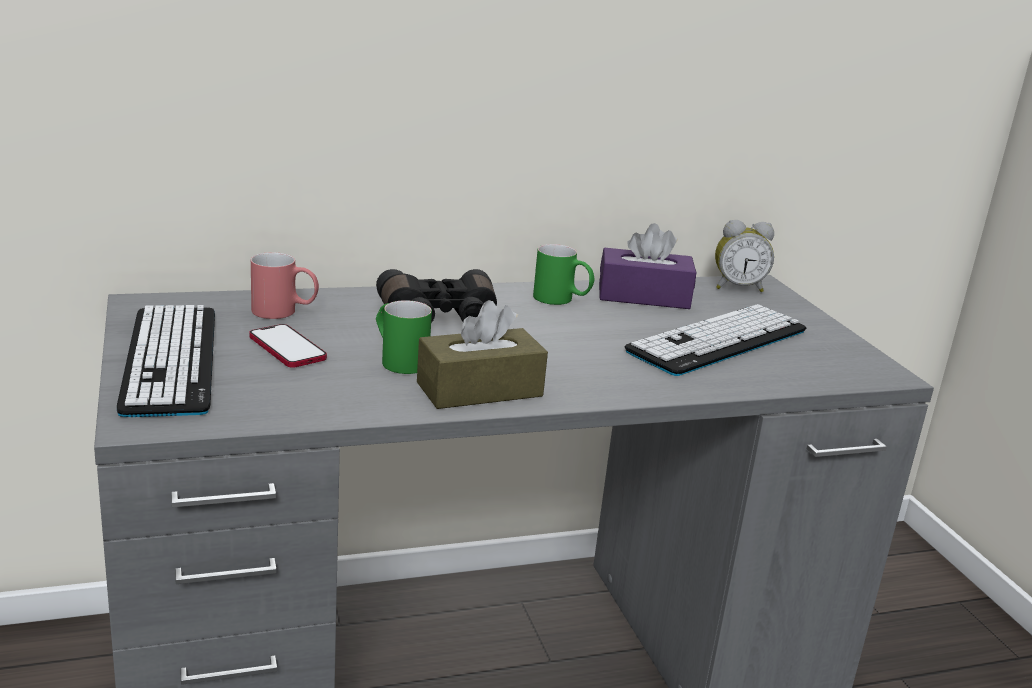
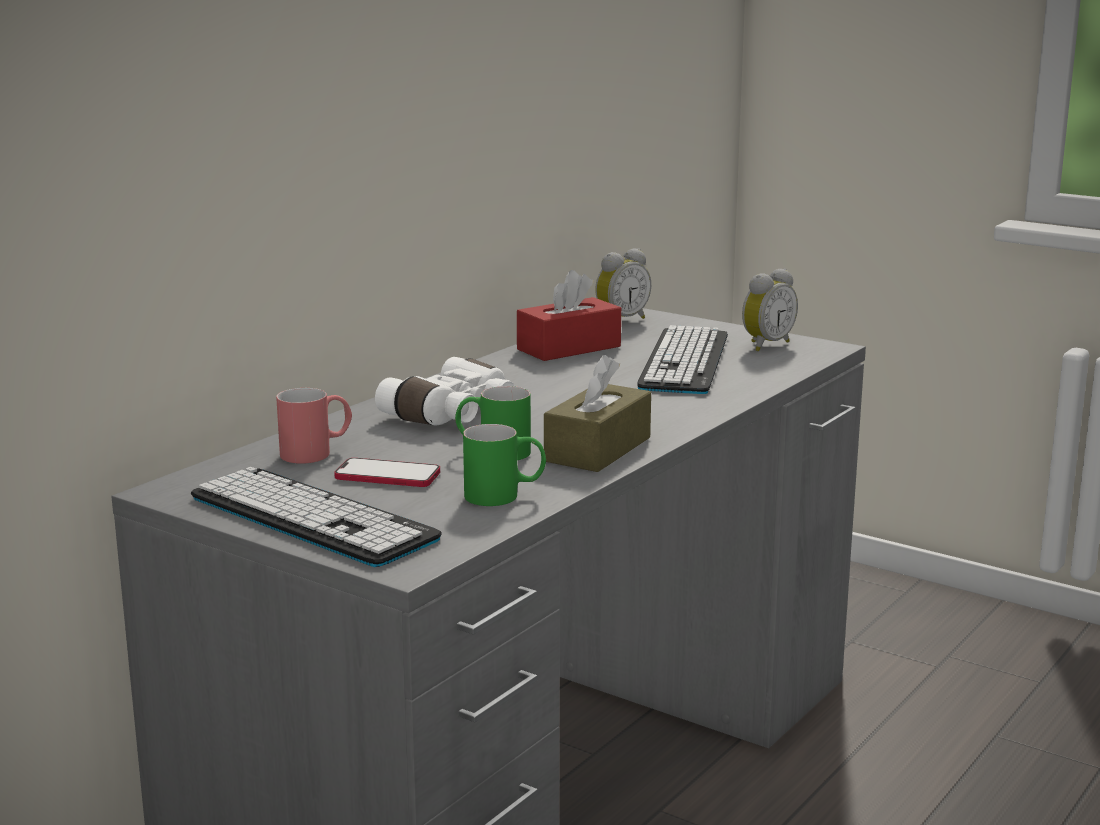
camera: 35 degrees left, 5 degrees down
(439, 318) = (454, 414): black binoculars -> white binoculars
(562, 300) = (516, 370): green mug -> green mug (505, 495)
(643, 296) = (569, 348): purple tissue box -> red tissue box
(827, 351) = (765, 345): none -> alarm clock

